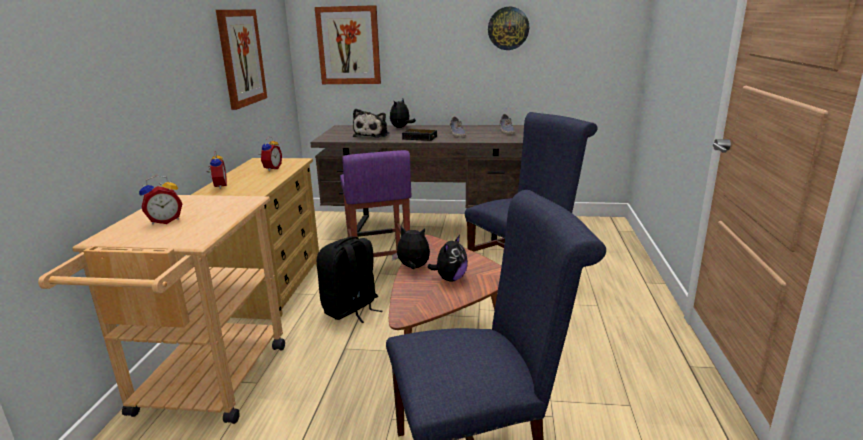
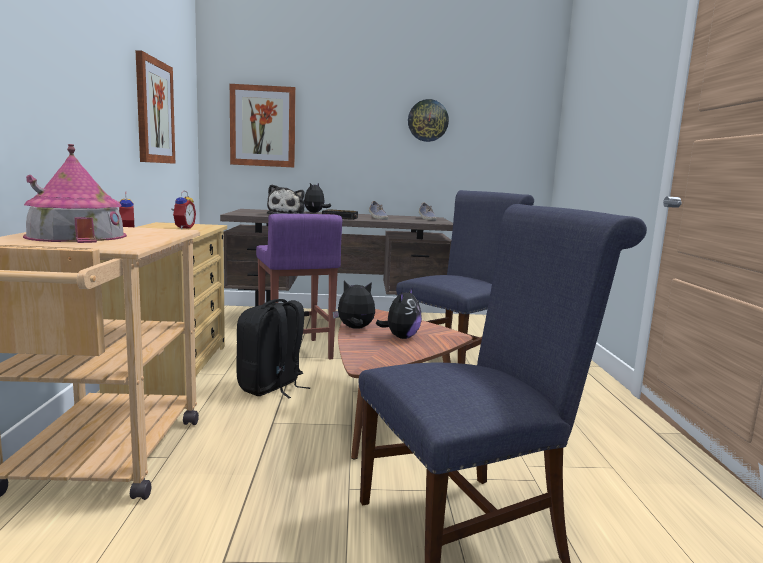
camera: 10 degrees left, 10 degrees down
(165, 221) = (76, 236): alarm clock -> toy house

